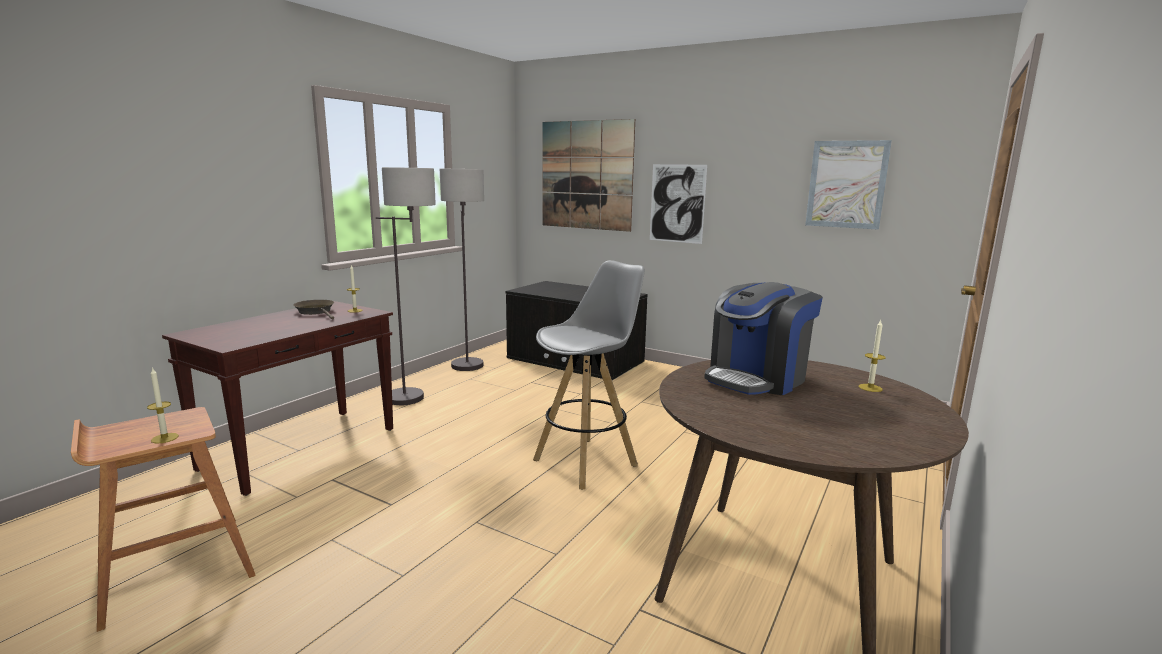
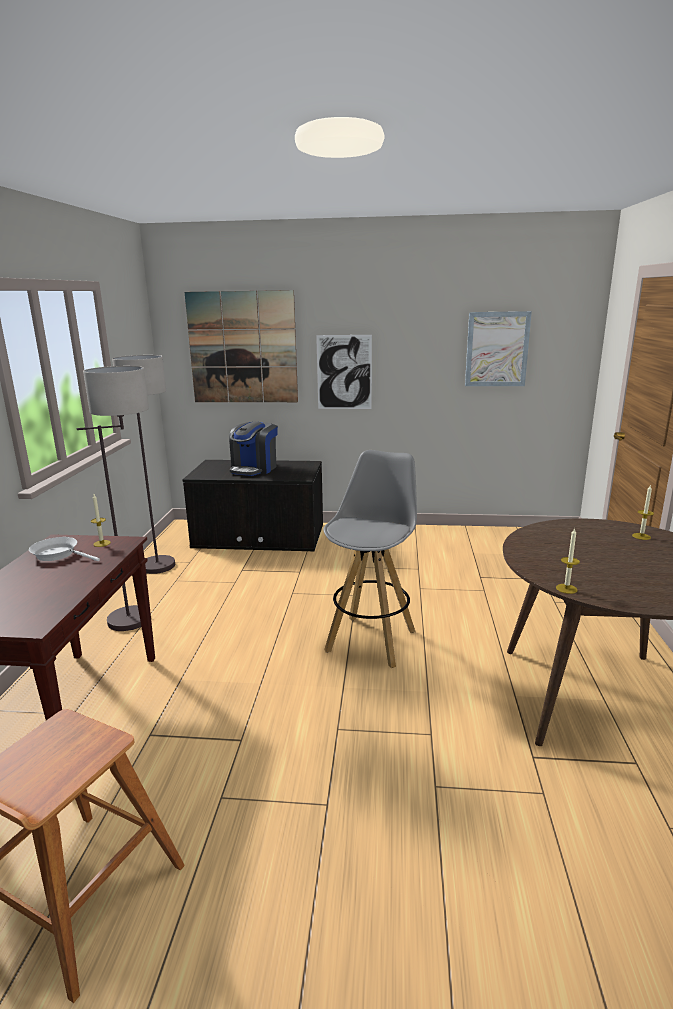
camera: 25 degrees left, 5 degrees up
(164, 438) = (85, 761): candle -> candle (566, 589)
(316, 312) = (59, 554): brown frying pan -> white frying pan
(757, 378) = (567, 545): coffee machine -> coffee machine (254, 469)

